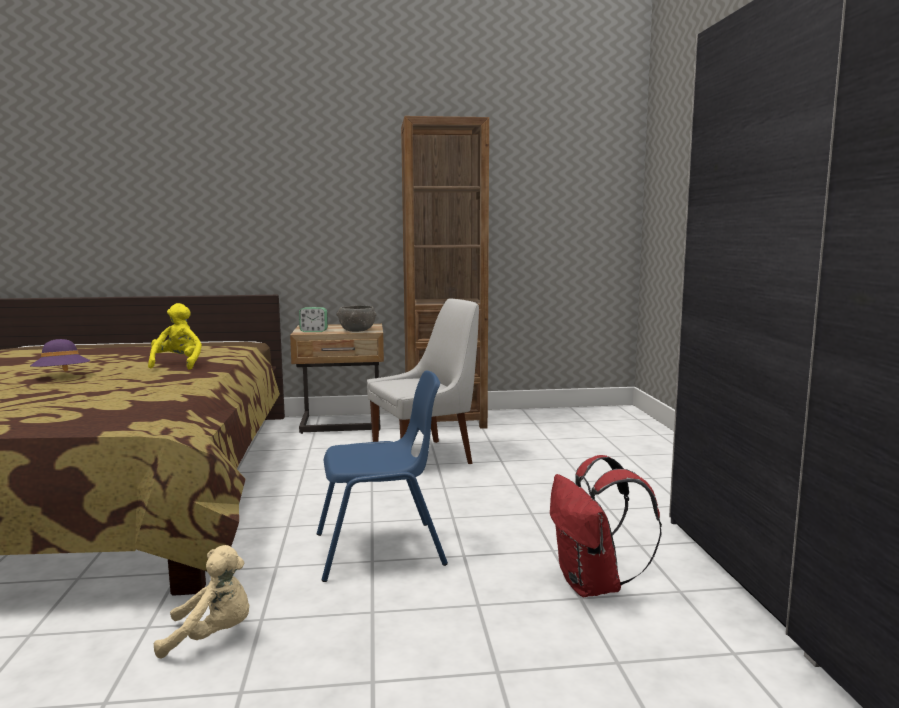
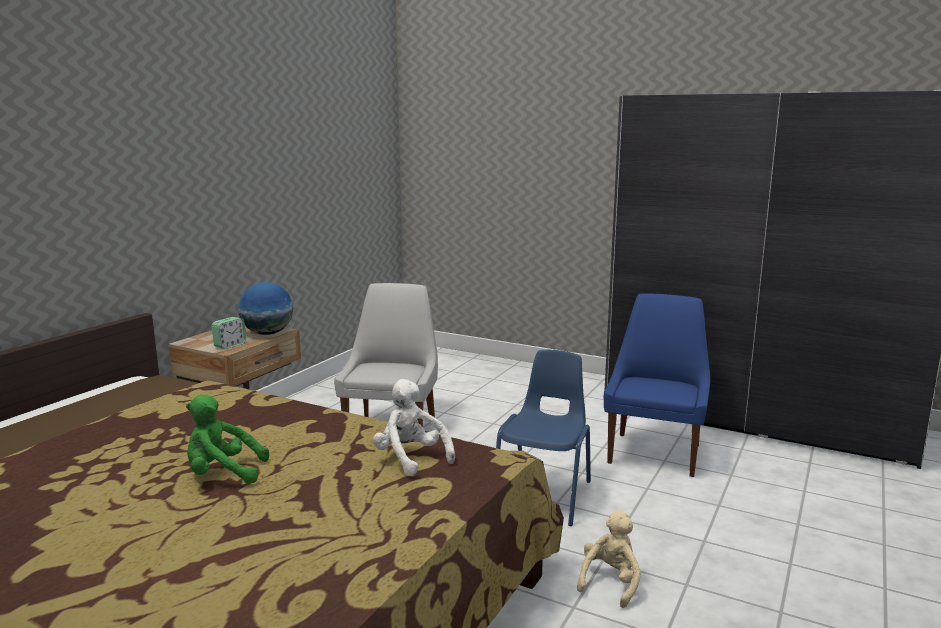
camera: 55 degrees left, 5 degrees up
(62, 376) = (223, 474): purple hat -> green plush toy
(121, 402) = (411, 458): none -> white plush toy
(178, 364) = (261, 419): yellow plush toy -> none
(357, 330) = (268, 333): grey bowl -> globe
(445, 420) = (319, 400): brown bookcase -> none
(593, 585) = (655, 452): red backpack -> blue chair

